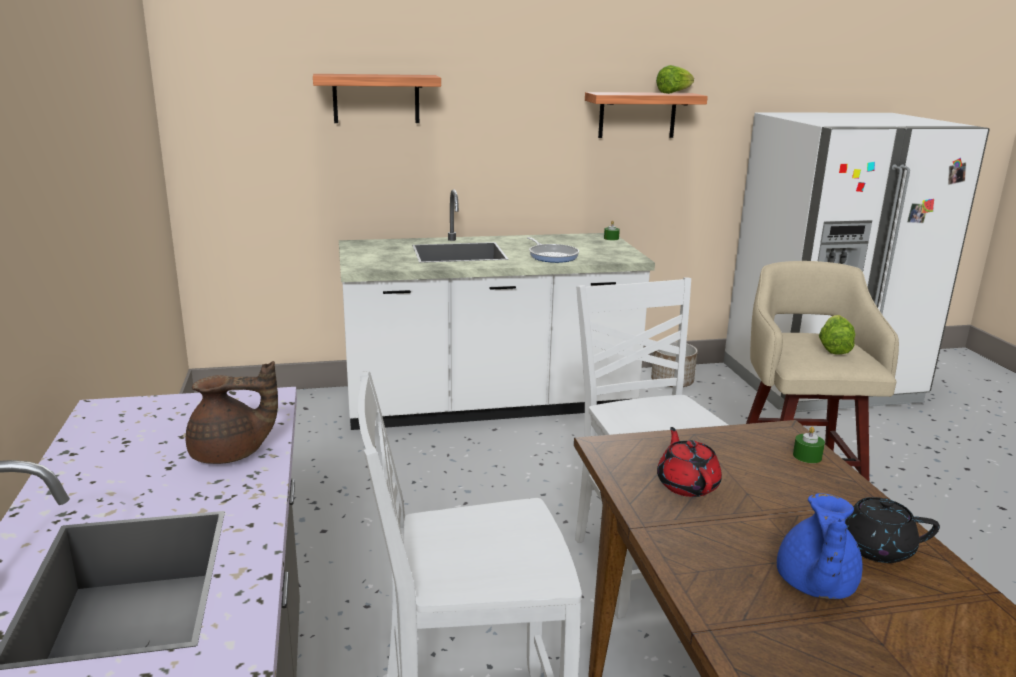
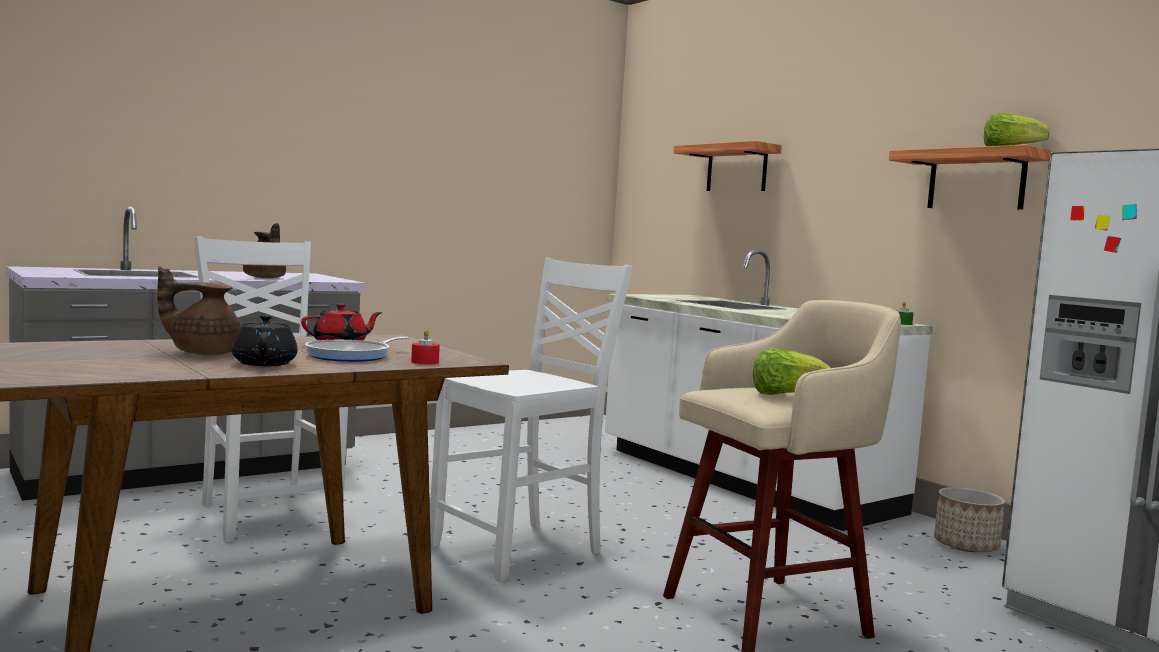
camera: 65 degrees right, 15 degrees down
(552, 256) = (780, 314): frying pan -> frying pan (352, 356)
(807, 456) = (425, 362): green candle -> red candle
(814, 585) = (203, 353): blue teapot -> brown teapot

